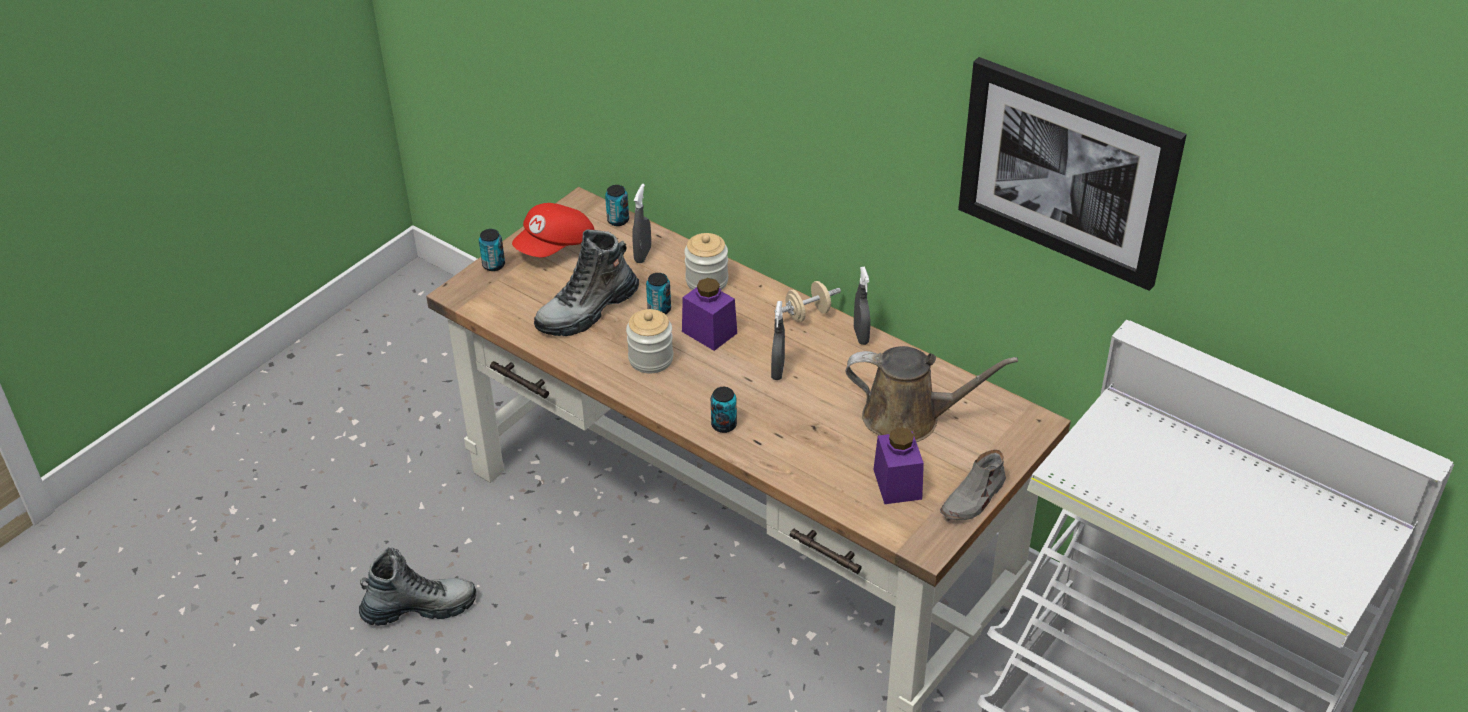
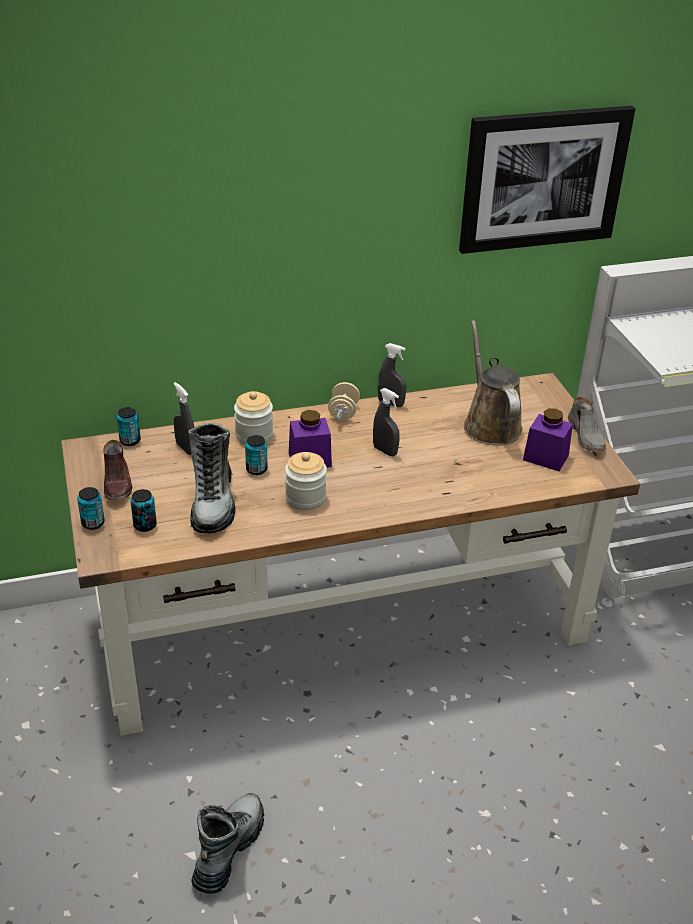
camera: 55 degrees left, 5 degrees down
(556, 247) = (117, 483): red cap -> brown shoe
(724, 425) = (413, 499): can -> can (145, 525)
(909, 418) = (490, 424): brown watering can -> brown watering can turned 60 degrees counterclockwise

